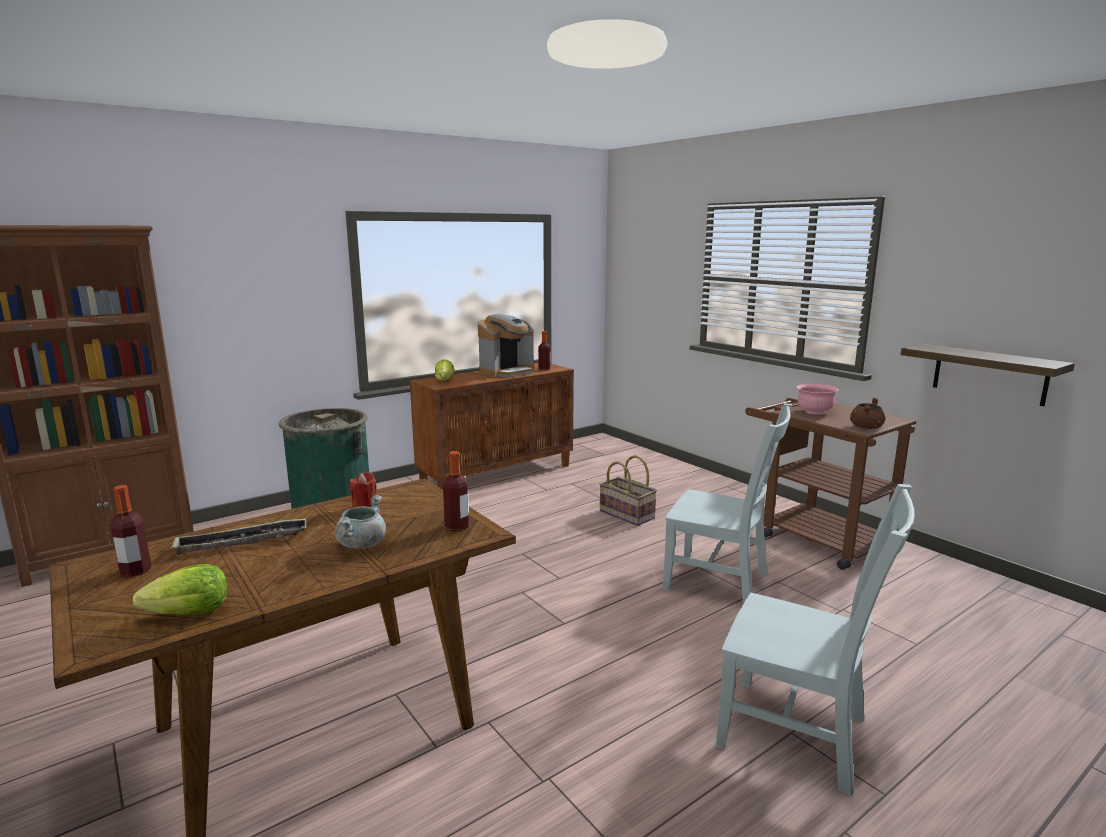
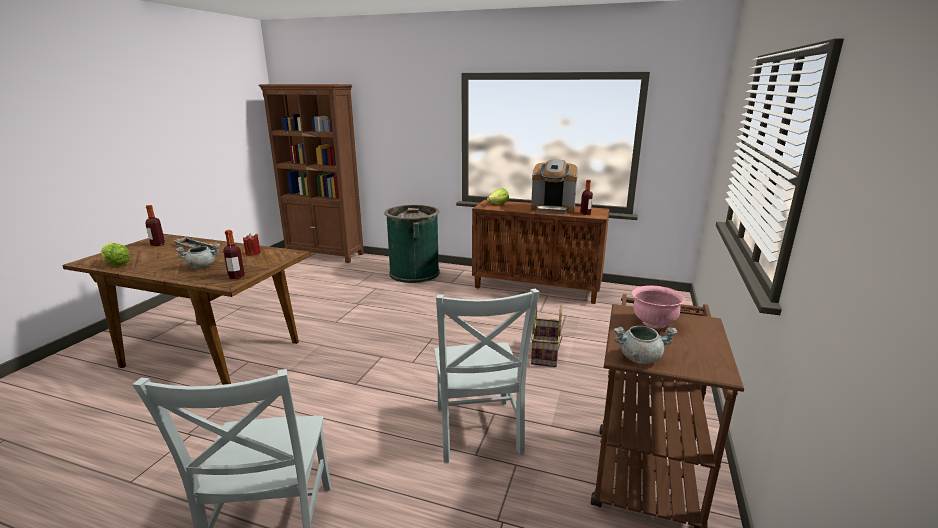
camera: 55 degrees right, 5 degrees up
(866, 427) = (640, 358): brown cooking pot -> grey cooking pot
(989, 374) = (839, 365): shelf -> none

